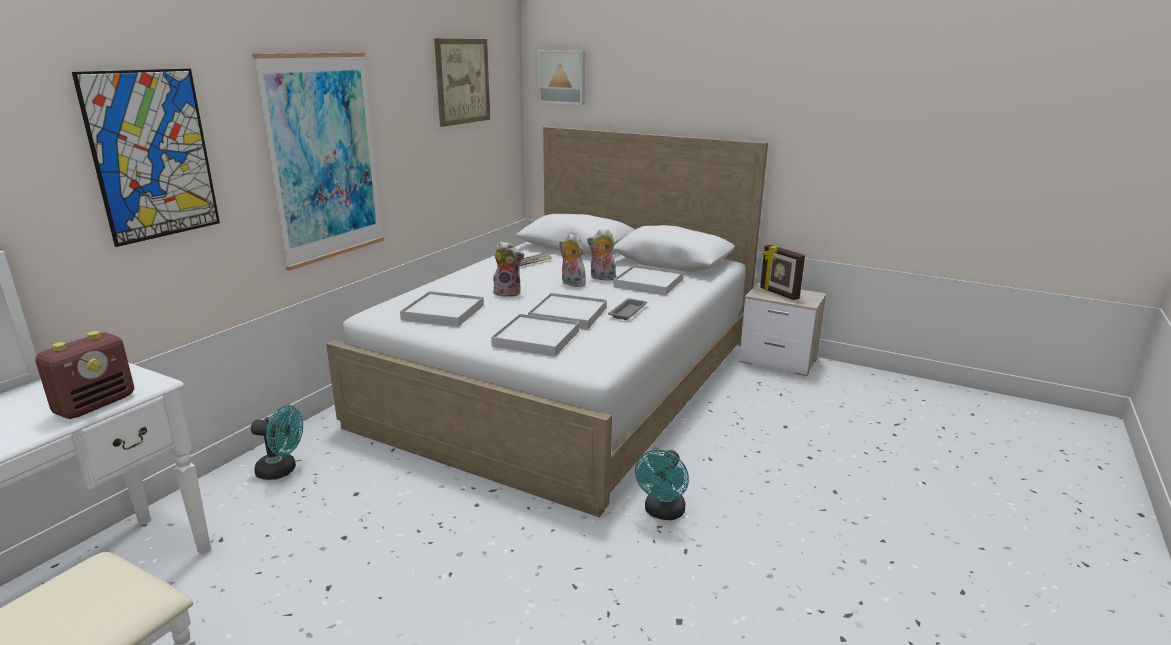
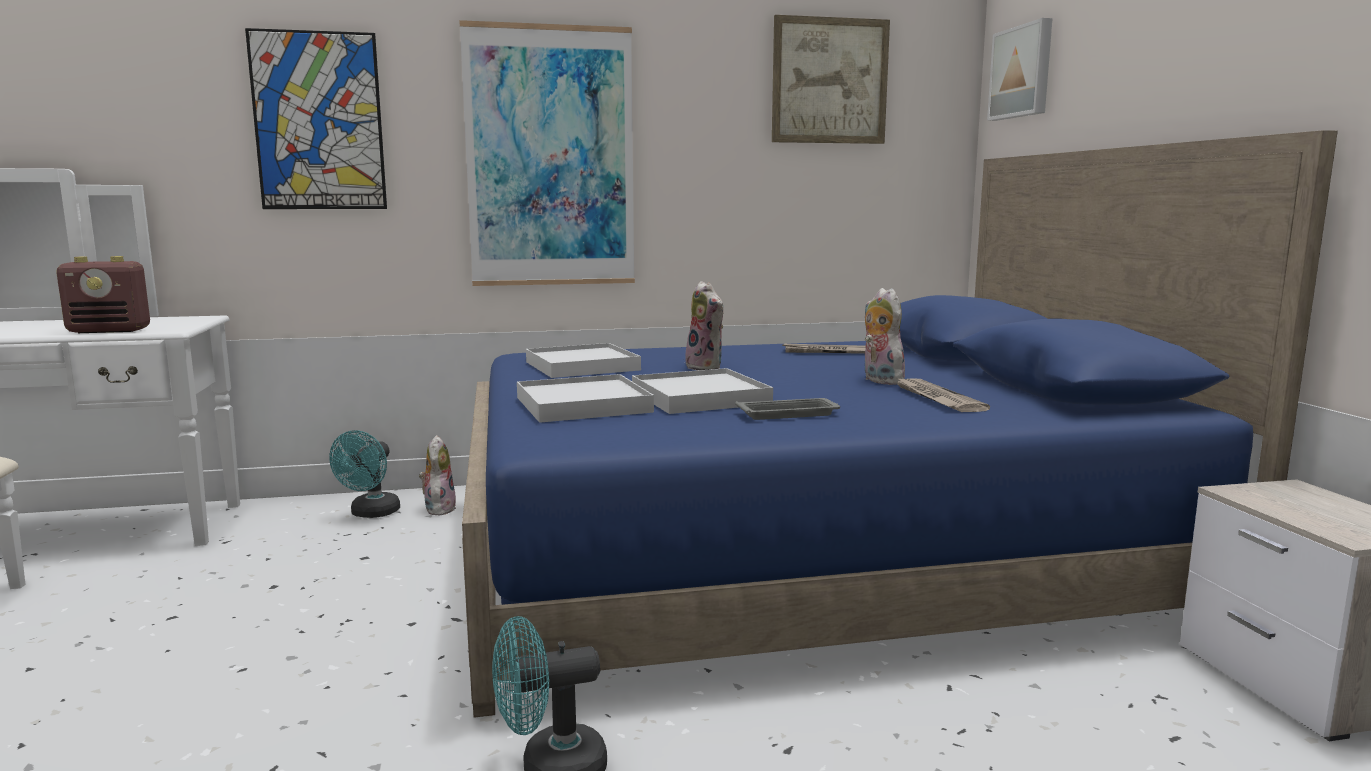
camera: 50 degrees right, 10 degrees down
(282, 470) = (371, 514): turquoise fan -> turquoise fan turned 45 degrees clockwise
(569, 381) = (804, 554): white bed -> blue bed
(571, 284) = (815, 376): plush toy -> plush toy (438, 508)
(648, 283) = (936, 398): white tray -> newspaper
(778, 294) = (1302, 504): picture frame -> none

